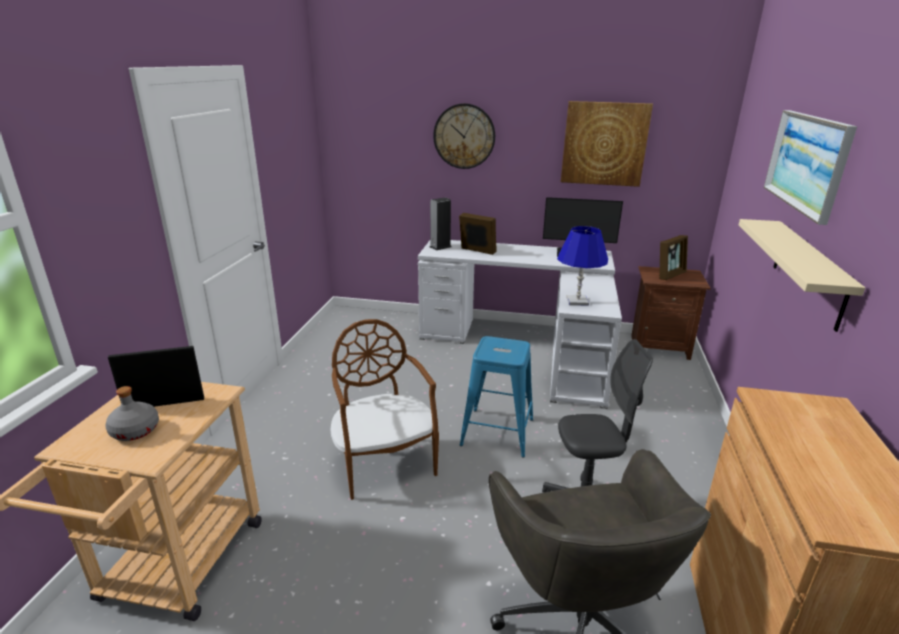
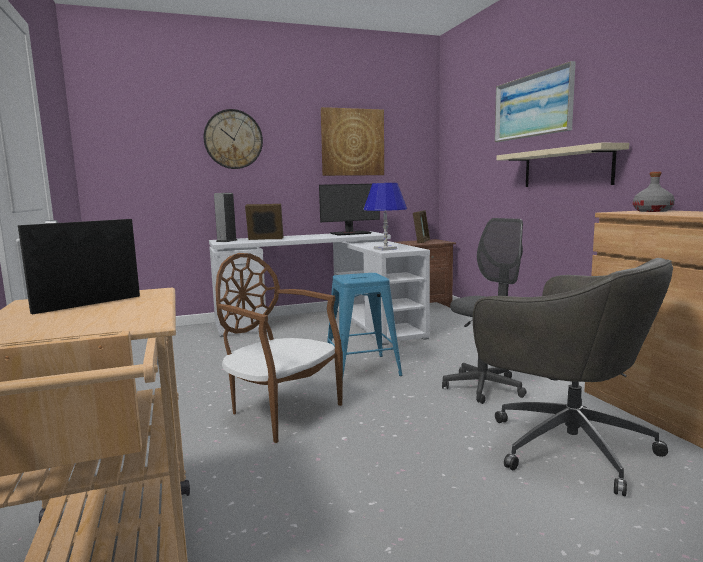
camera: 30 degrees left, 15 degrees down
(135, 431) = (83, 317): grey bottle -> grey bottle (652, 211)

